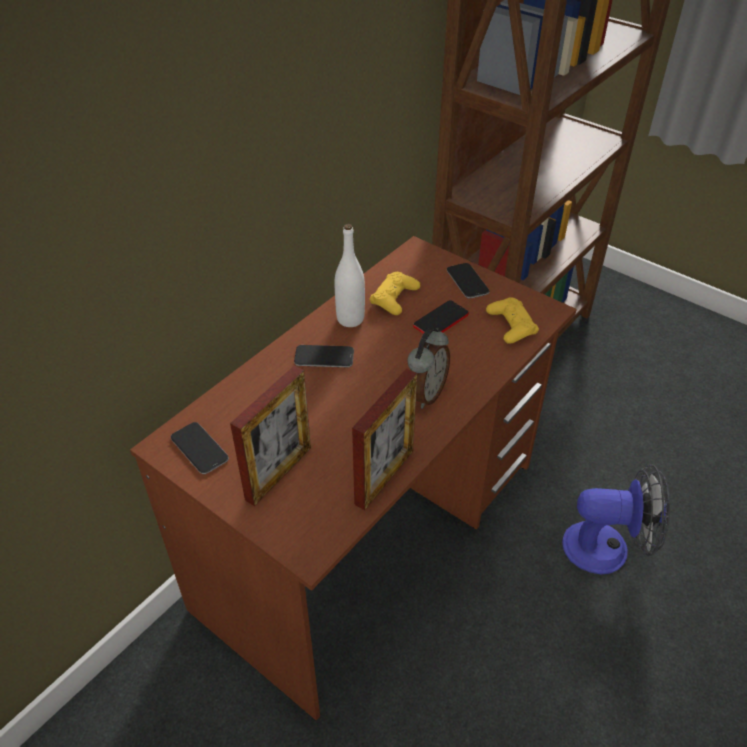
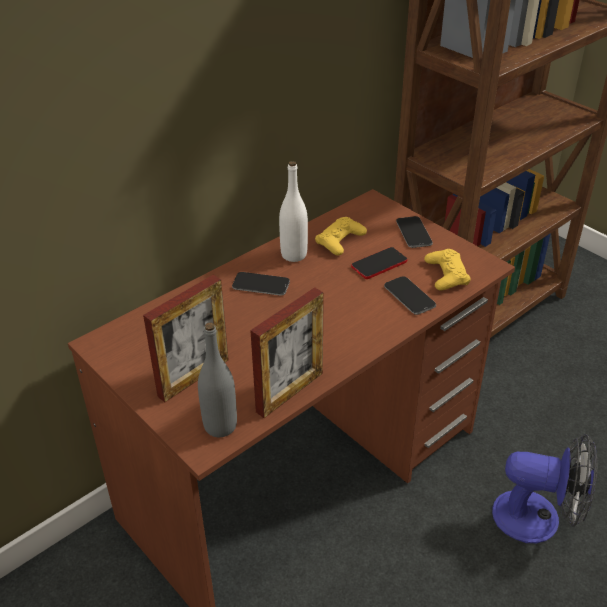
camera: 10 degrees right, 5 degrees down
(199, 449) = (128, 349): phone -> phone (409, 296)
(321, 525) = (220, 426): none -> grey bottle
(425, 394) = (347, 326): alarm clock -> none

